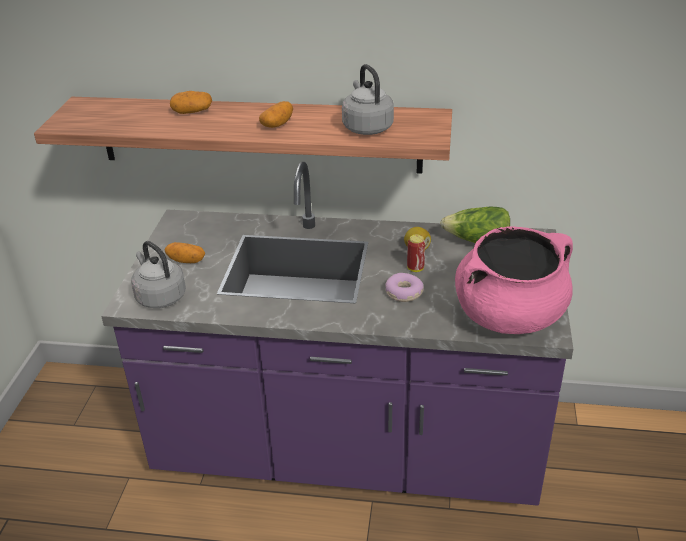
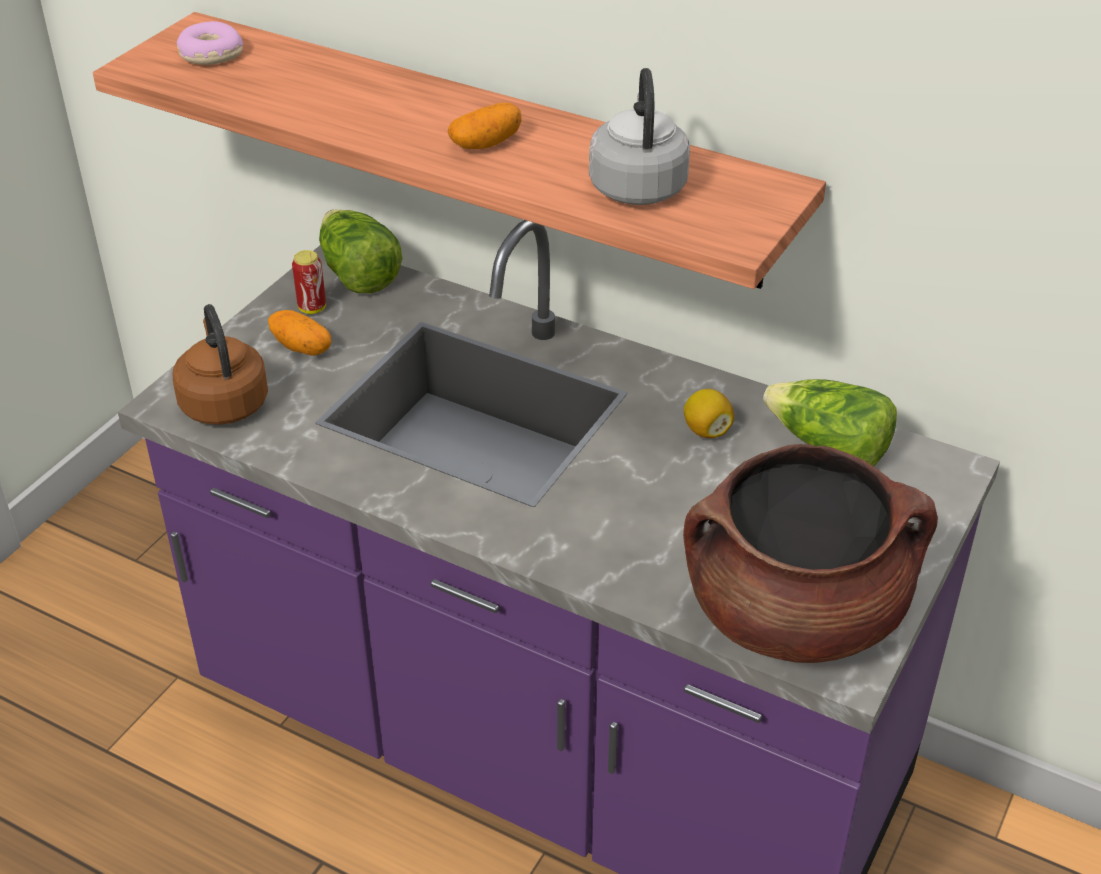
camera: 20 degrees right, 5 degrees up
(159, 296) = (223, 402): grey kettle -> brown kettle
(192, 112) = (362, 86): potato -> none
(194, 220) = (358, 274): none -> lettuce
(403, 293) = (628, 512): donut -> donut (210, 54)
(415, 268) = (679, 469): can -> can (312, 308)
(509, 315) = (794, 613): pink cooking pot -> brown cooking pot

